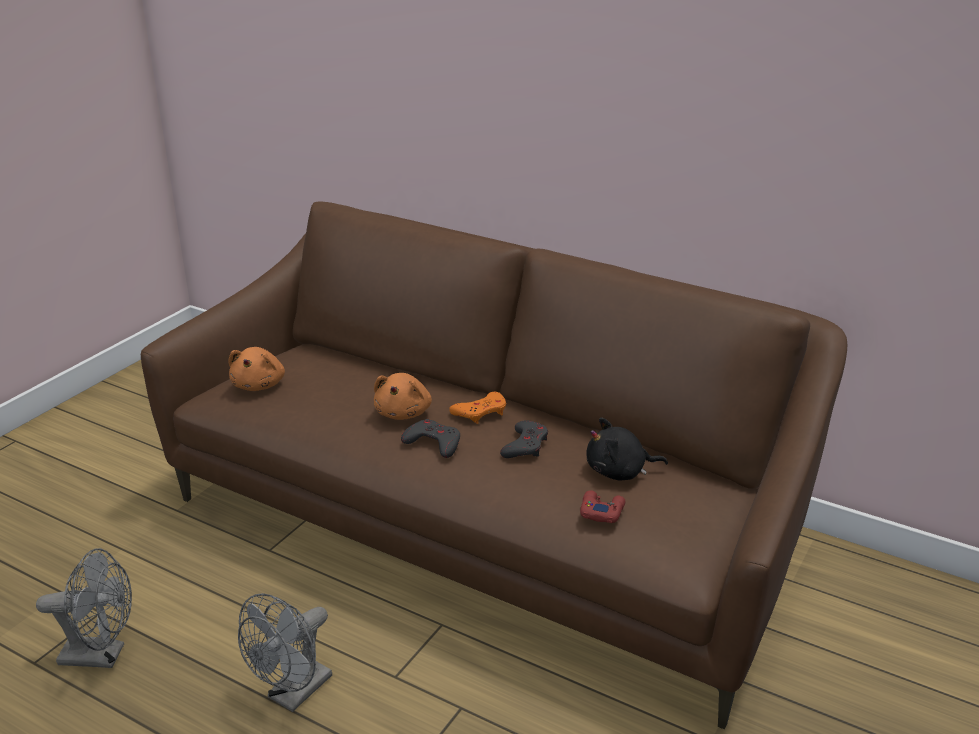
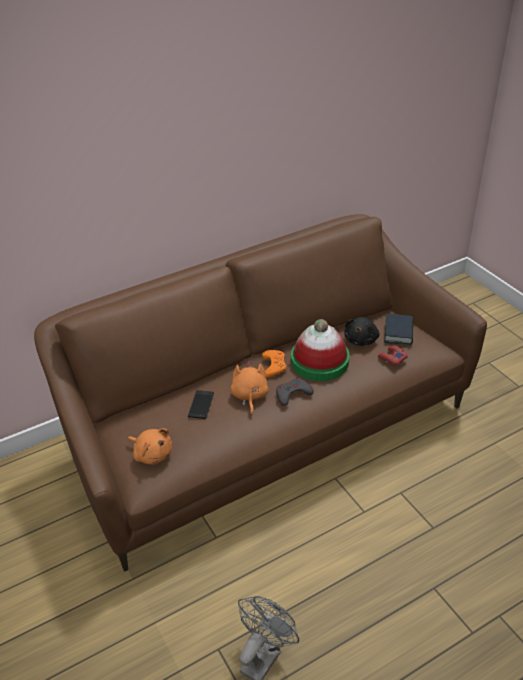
camera: 60 degrees left, 10 degrees up
(293, 694) = (354, 561): grey fan -> none
(361, 385) = (201, 405): none -> phone
(404, 412) = (249, 396): orange plush toy -> orange plush toy turned 135 degrees counterclockwise
(525, 445) = (319, 361): grey game controller -> hat
(675, 503) = (398, 332): none -> book

